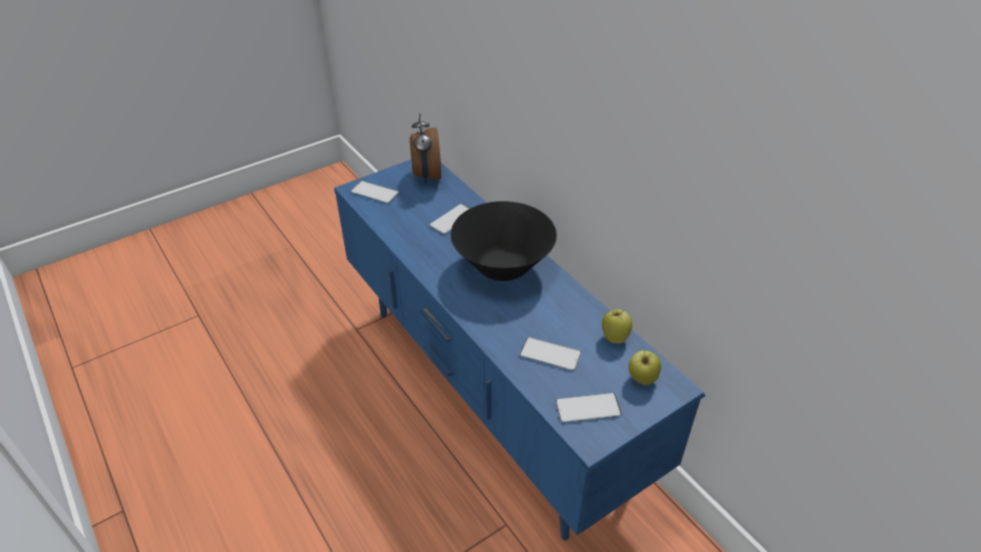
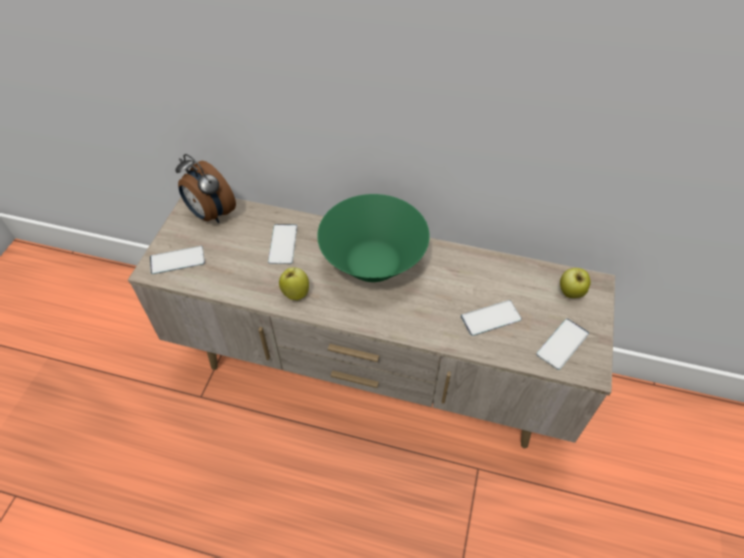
camera: 40 degrees left, 10 degrees up
(490, 396) = (371, 376): blue tv stand -> beige tv stand
(503, 266) = (373, 263): black bowl -> green bowl
(614, 337) = (518, 271): apple -> apple (295, 293)

